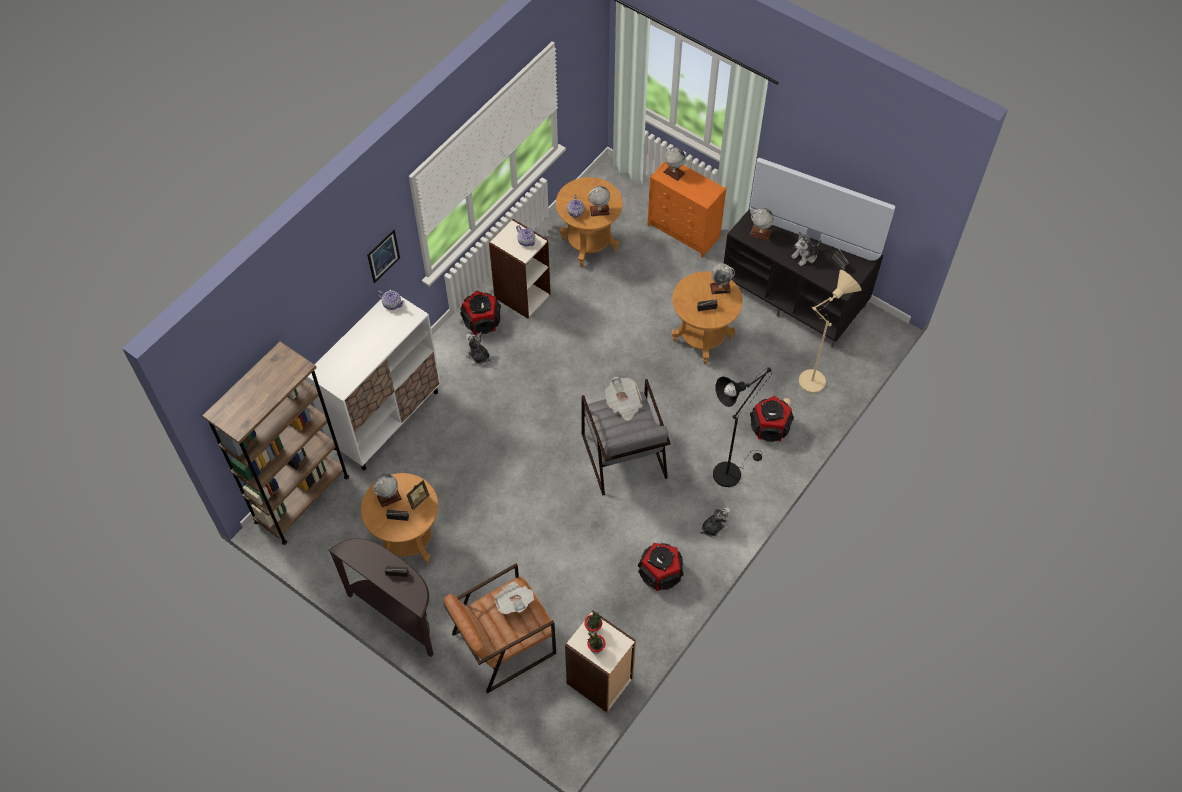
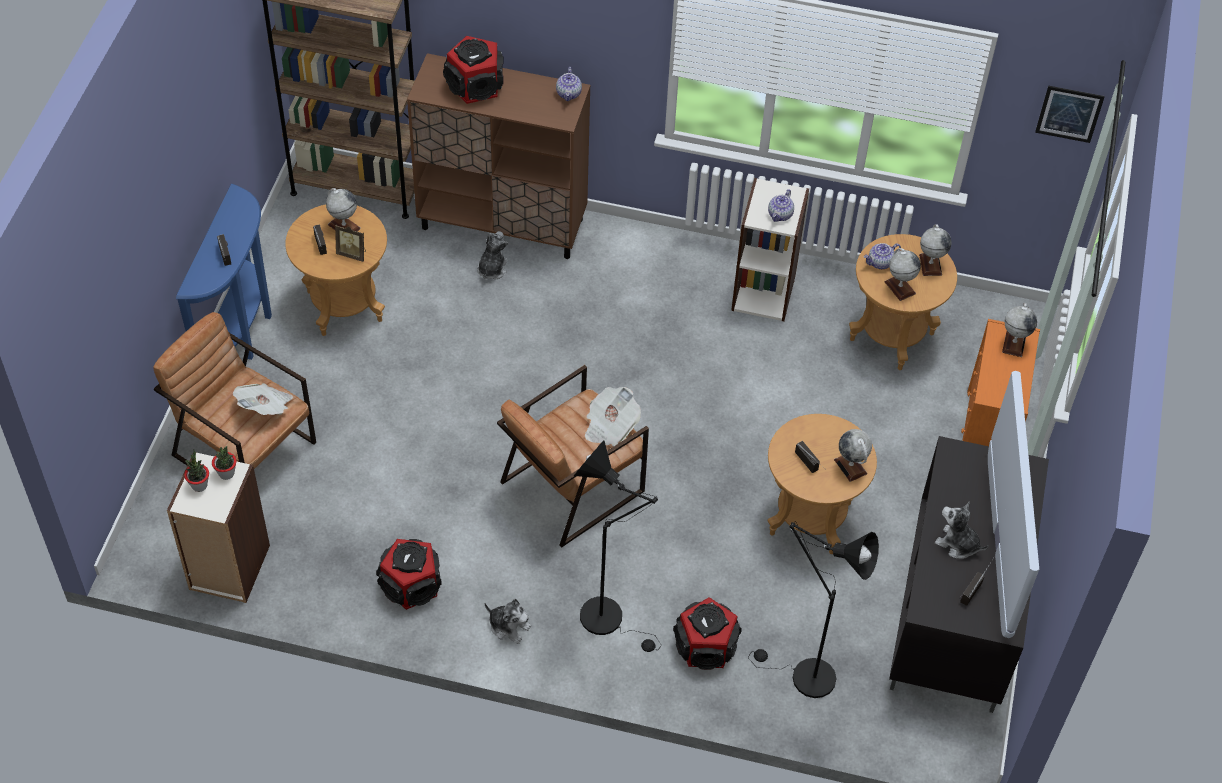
camera: 65 degrees right, 5 degrees down
(383, 256) = (600, 35): picture -> picture (1069, 113)
(386, 419) = (503, 224): white cabinet -> brown cabinet
(398, 614) = (242, 332): brown console table -> blue console table
(478, 357) = (642, 280): plush toy -> plush toy (492, 268)
(482, 321) = (700, 265): speaker -> speaker (476, 86)
(623, 456) = (571, 486): grey armchair -> brown armchair
(760, 233) = (965, 475): globe -> globe (930, 264)
(808, 385) = (805, 676): beige floor lamp -> black floor lamp

